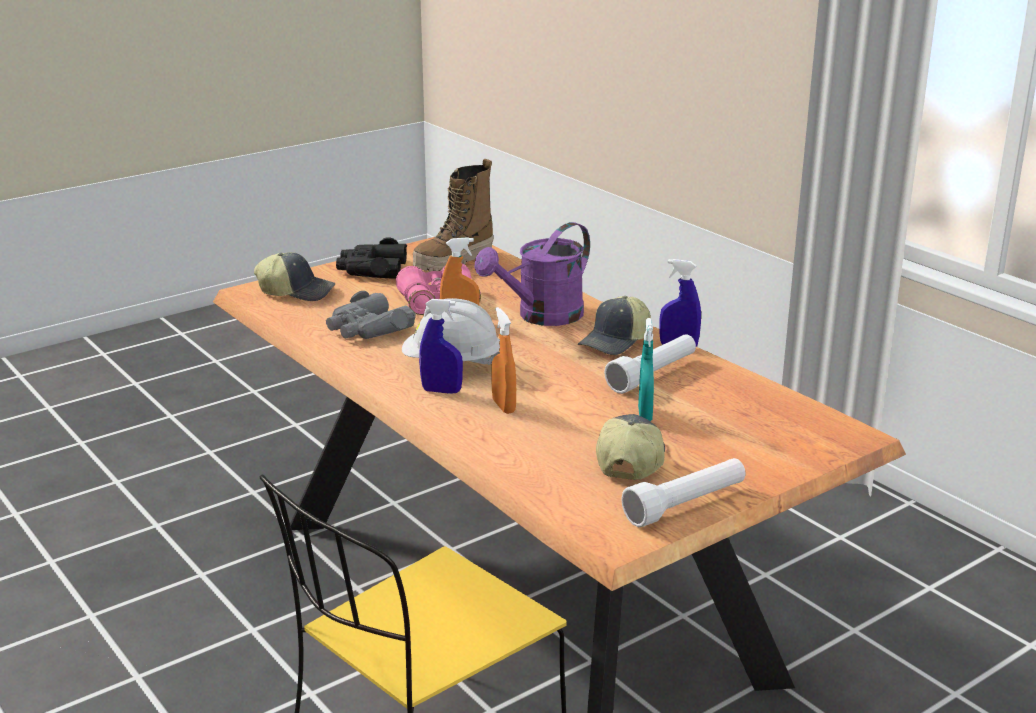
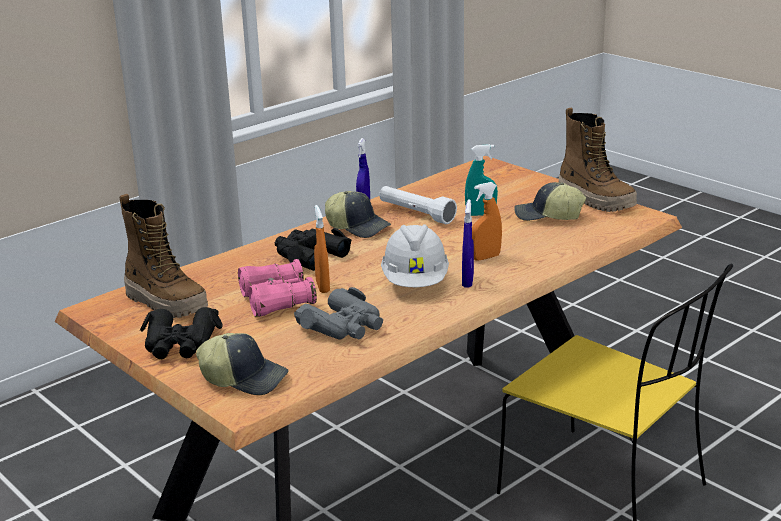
camera: 95 degrees left, 0 degrees up
(297, 291) = (244, 378): cap -> cap turned 105 degrees clockwise
(541, 317) = (309, 255): purple watering can -> black binoculars
(685, 505) = (596, 201): white flashlight -> boot

